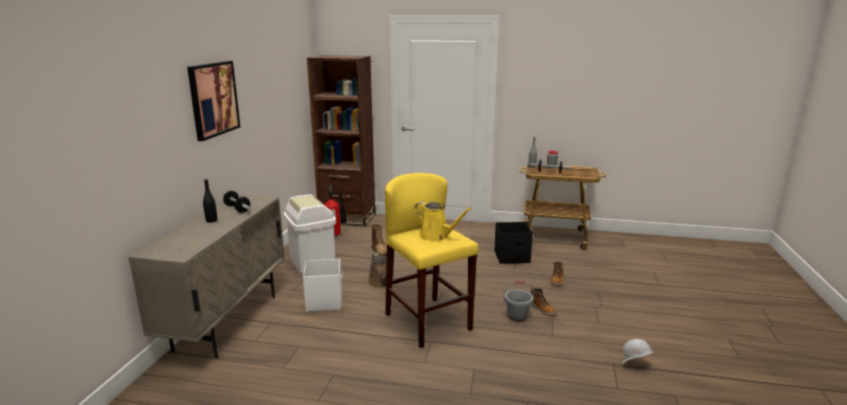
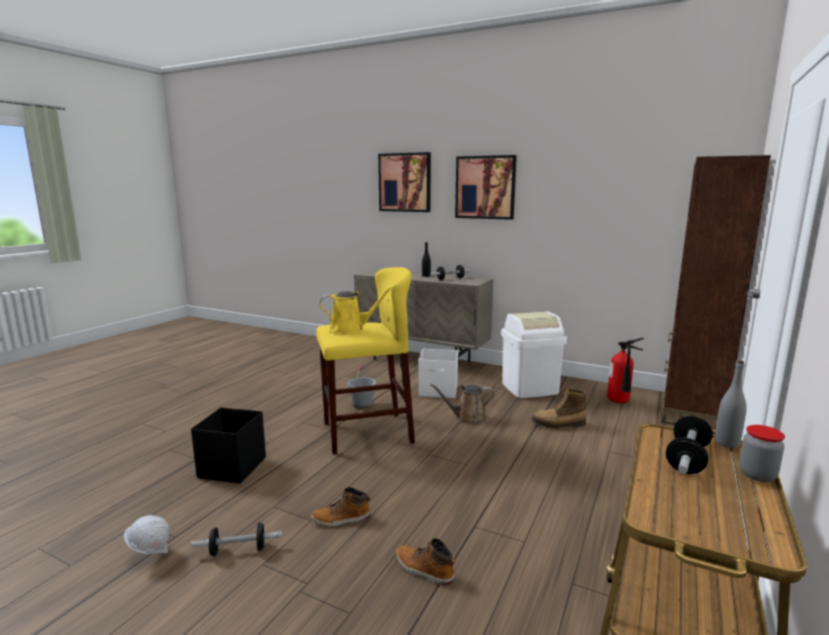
camera: 105 degrees right, 5 degrees down
(139, 111) = (405, 182): none -> picture
(437, 236) = (350, 329): yellow watering can -> yellow watering can turned 150 degrees counterclockwise
(512, 257) = (537, 541): black storage box -> black storage box (231, 468)
(517, 317) = (336, 491): grey bucket -> grey bucket (362, 404)
(598, 335) = (238, 550): none -> dumbbell

